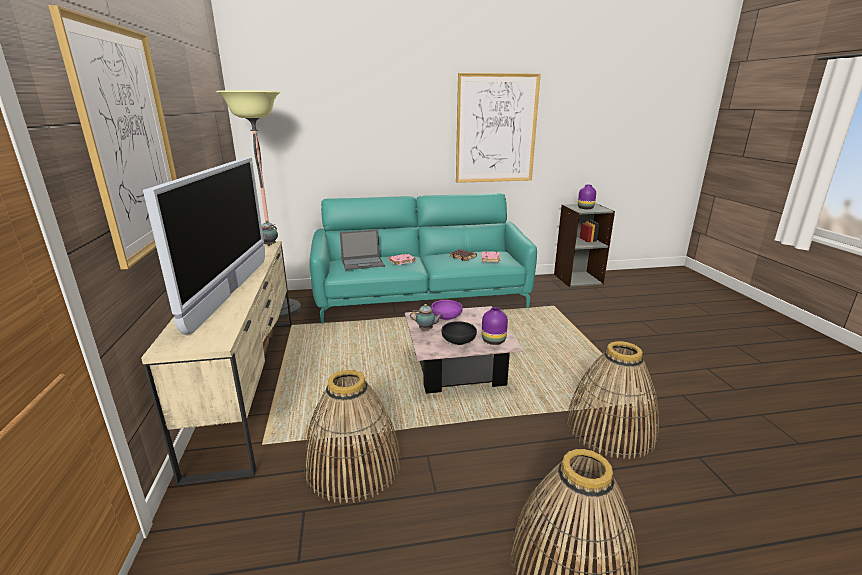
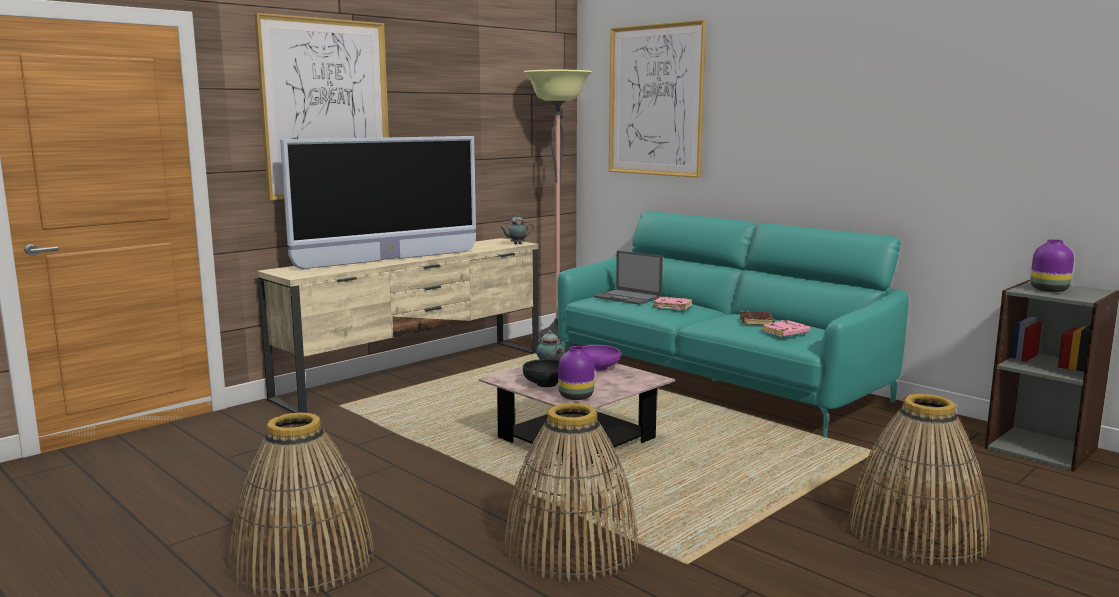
camera: 55 degrees right, 10 degrees down
(353, 464) = (349, 442): basket -> basket (916, 532)
(496, 129) = (897, 123): picture -> picture (655, 100)

